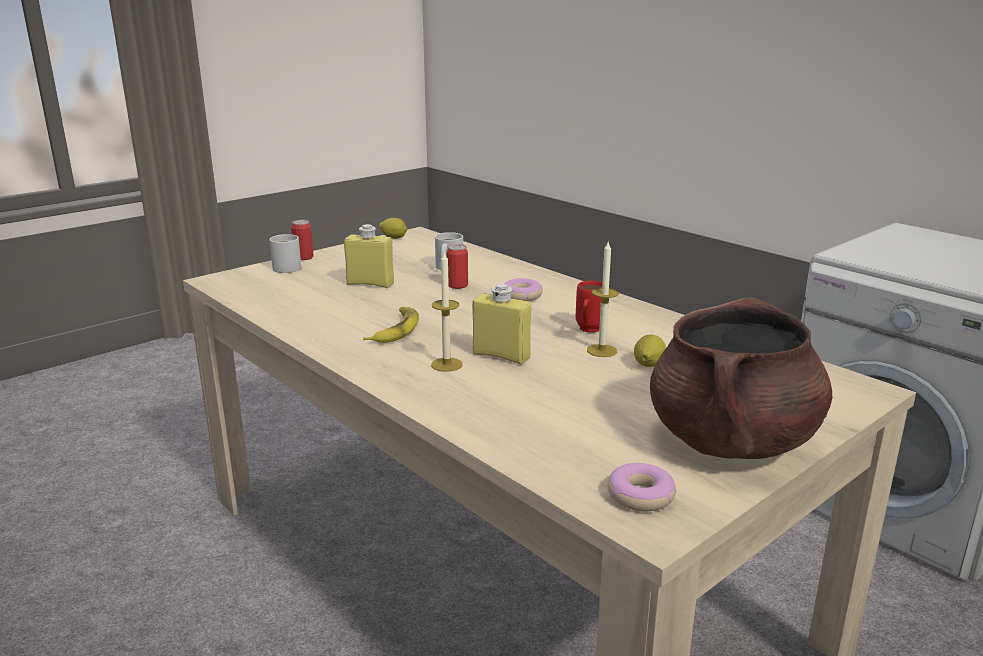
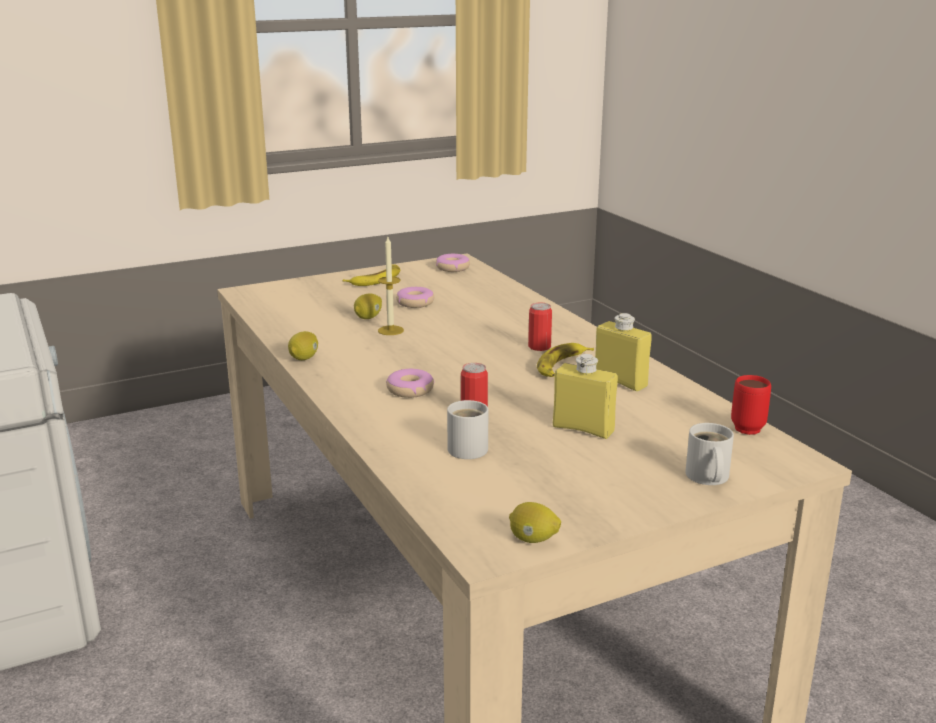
camera: 165 degrees left, 0 degrees up
(303, 257) = (689, 500): can -> can (539, 347)
(446, 364) = (525, 333): candle -> none
(501, 356) = (476, 334): yellow bottle -> yellow bottle (620, 382)
(588, 331) = (382, 346): red mug -> red mug (750, 427)
(618, 397) = (415, 303): none -> donut
(647, 312) = (304, 358): none -> lemon
(731, 441) = (376, 279): brown cooking pot -> banana

